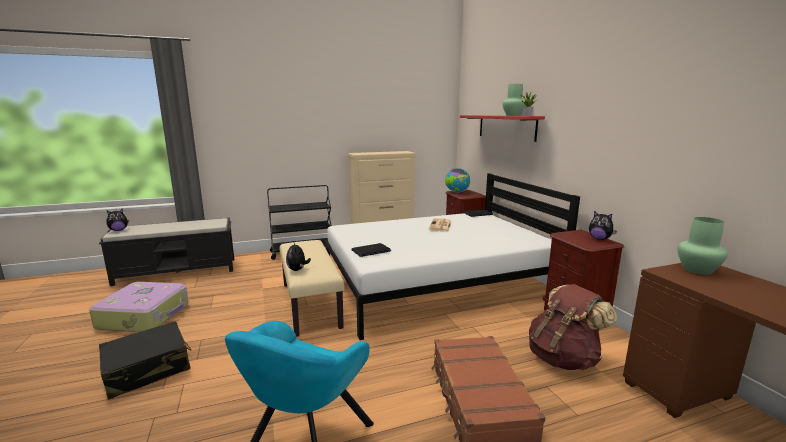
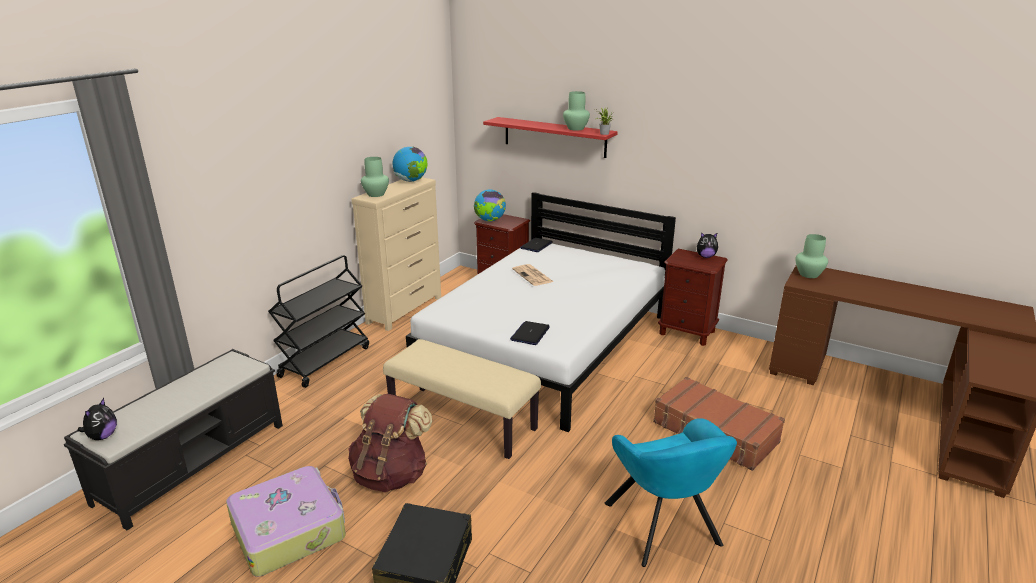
camera: 40 degrees left, 10 degrees up
(297, 269) = (486, 385): plush toy -> none
(364, 153) = (376, 194): none -> green vase
(399, 152) = (411, 181): none -> globe
(563, 359) = (721, 373): brown backpack -> brown backpack (391, 475)

